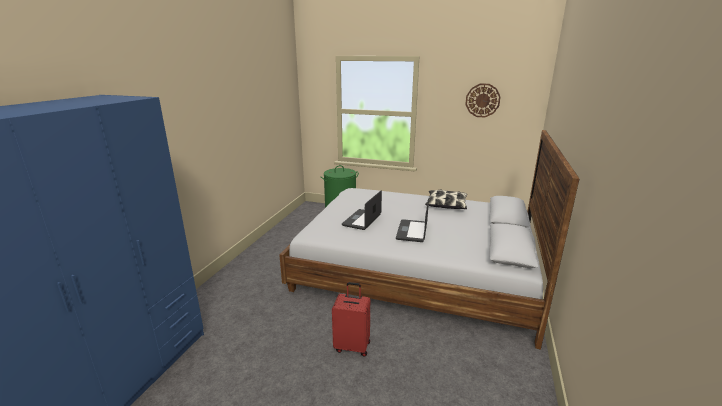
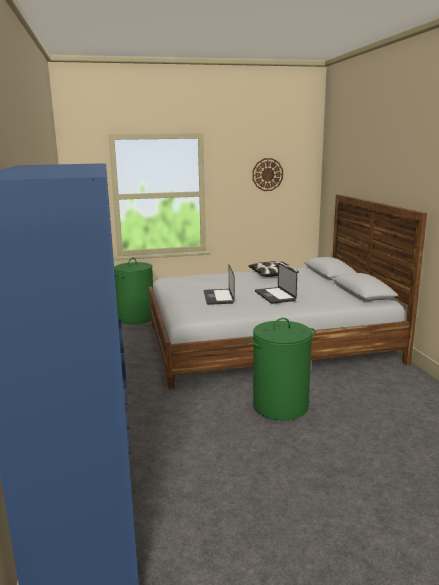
camera: 30 degrees left, 5 degrees down
(352, 346) = (280, 406): red suitcase -> green laundry basket

